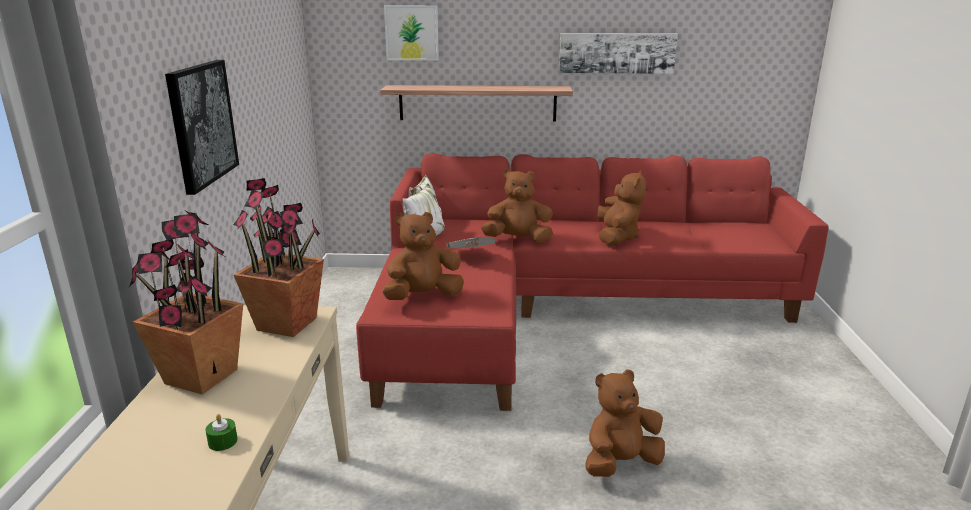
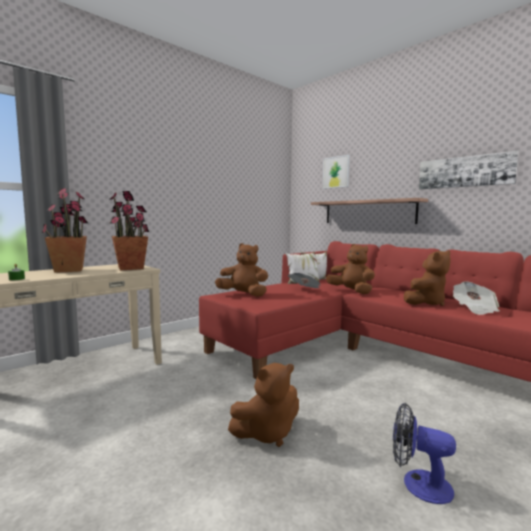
camera: 45 degrees right, 15 degrees down
(202, 124) = (170, 189): picture -> none
(620, 463) = (267, 433): brown plush toy -> brown plush toy turned 135 degrees clockwise
(667, 234) = (474, 309): none -> newspaper
(761, 433) = (418, 483): none -> fan

